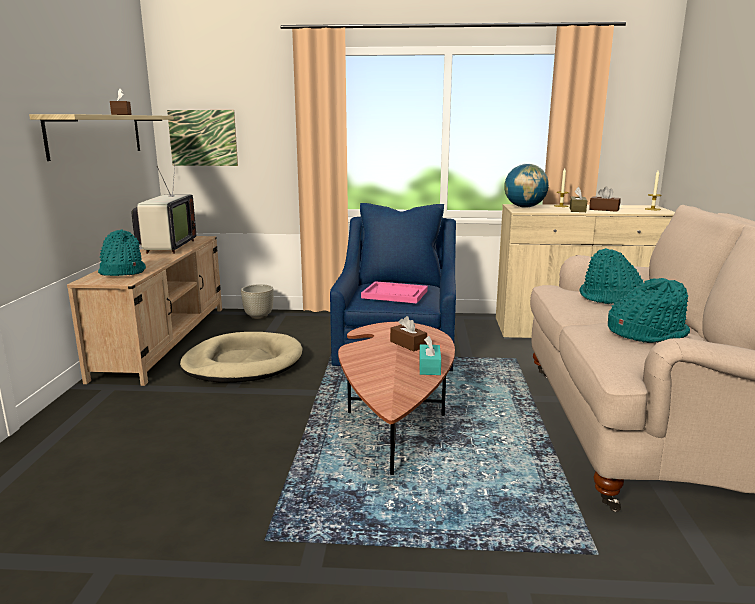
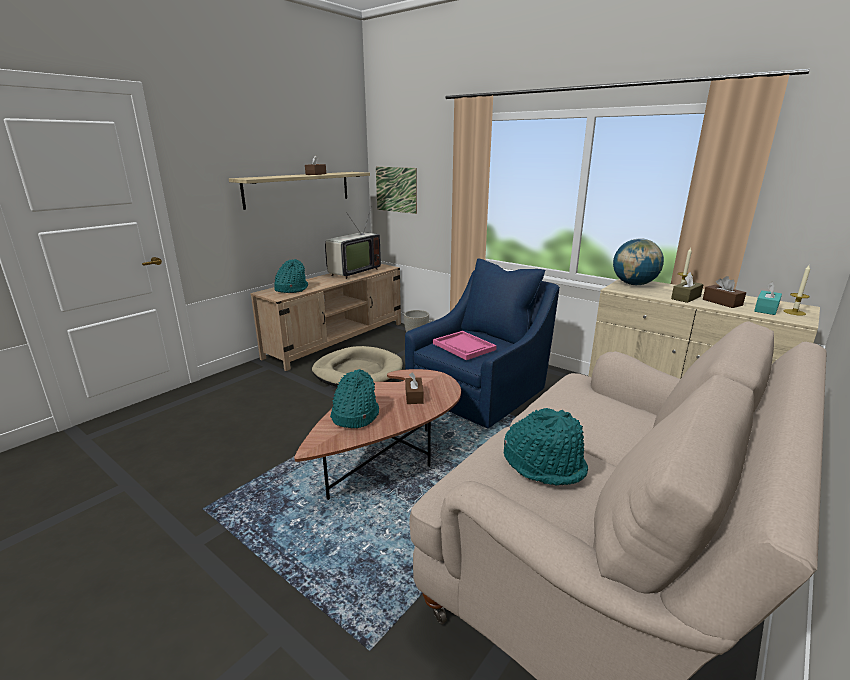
camera: 35 degrees right, 5 degrees up
(429, 367) = (394, 423): turquoise tissue box -> turquoise tissue box (766, 309)
(609, 299) = (590, 411): turquoise hat -> turquoise hat (354, 415)

